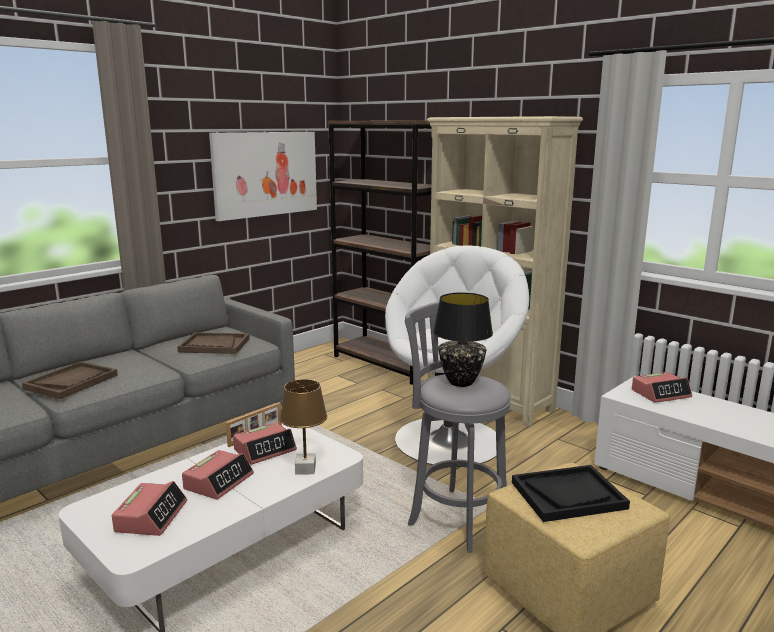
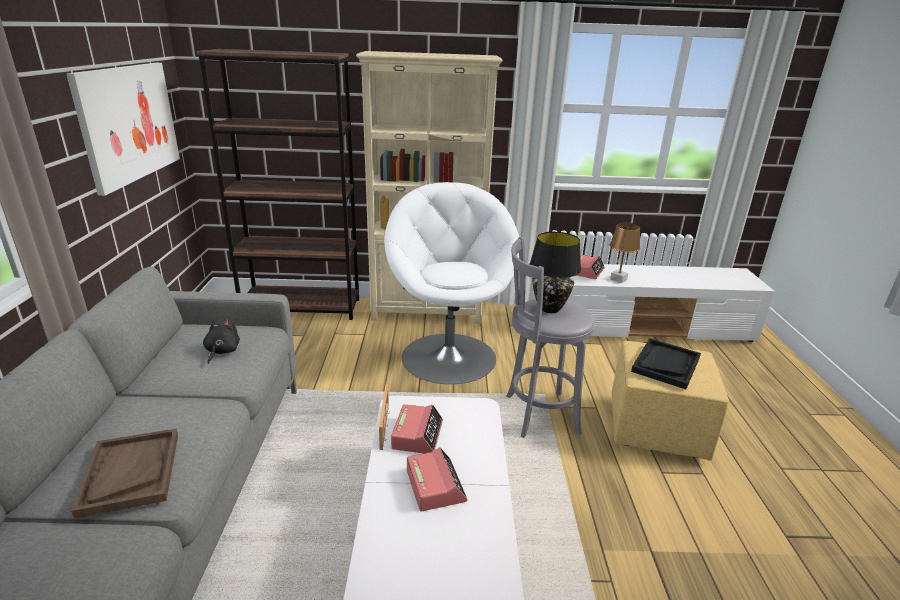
camera: 45 degrees left, 10 degrees up
(151, 516) = (443, 554): alarm clock -> none
(214, 345) = (221, 351): brown tray -> black plush toy
(306, 469) = (477, 433): brown table lamp -> brown table lamp (618, 279)

